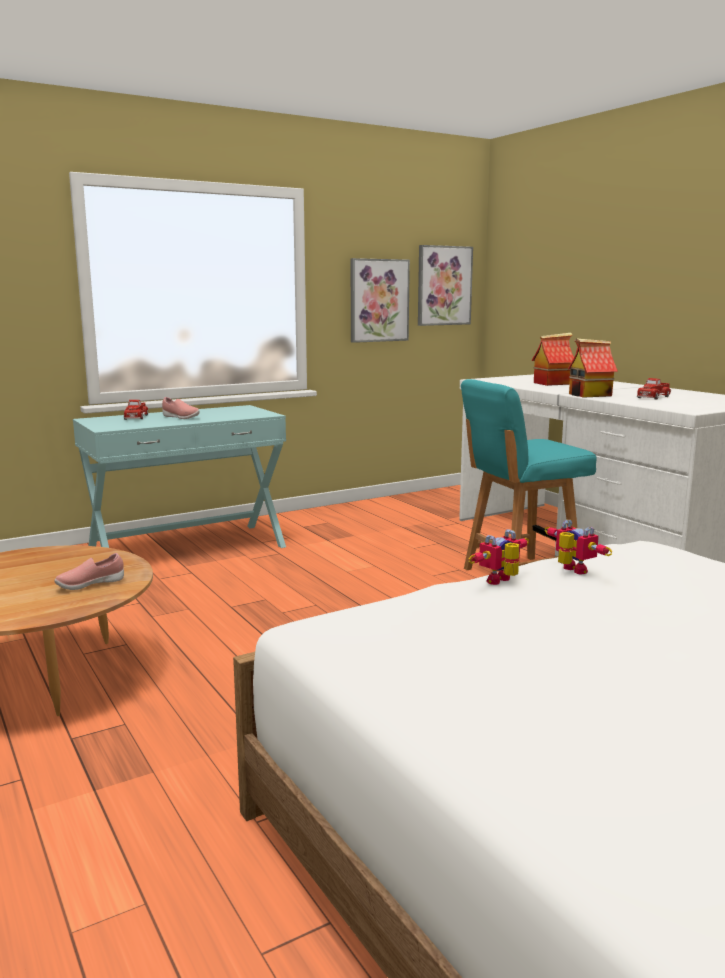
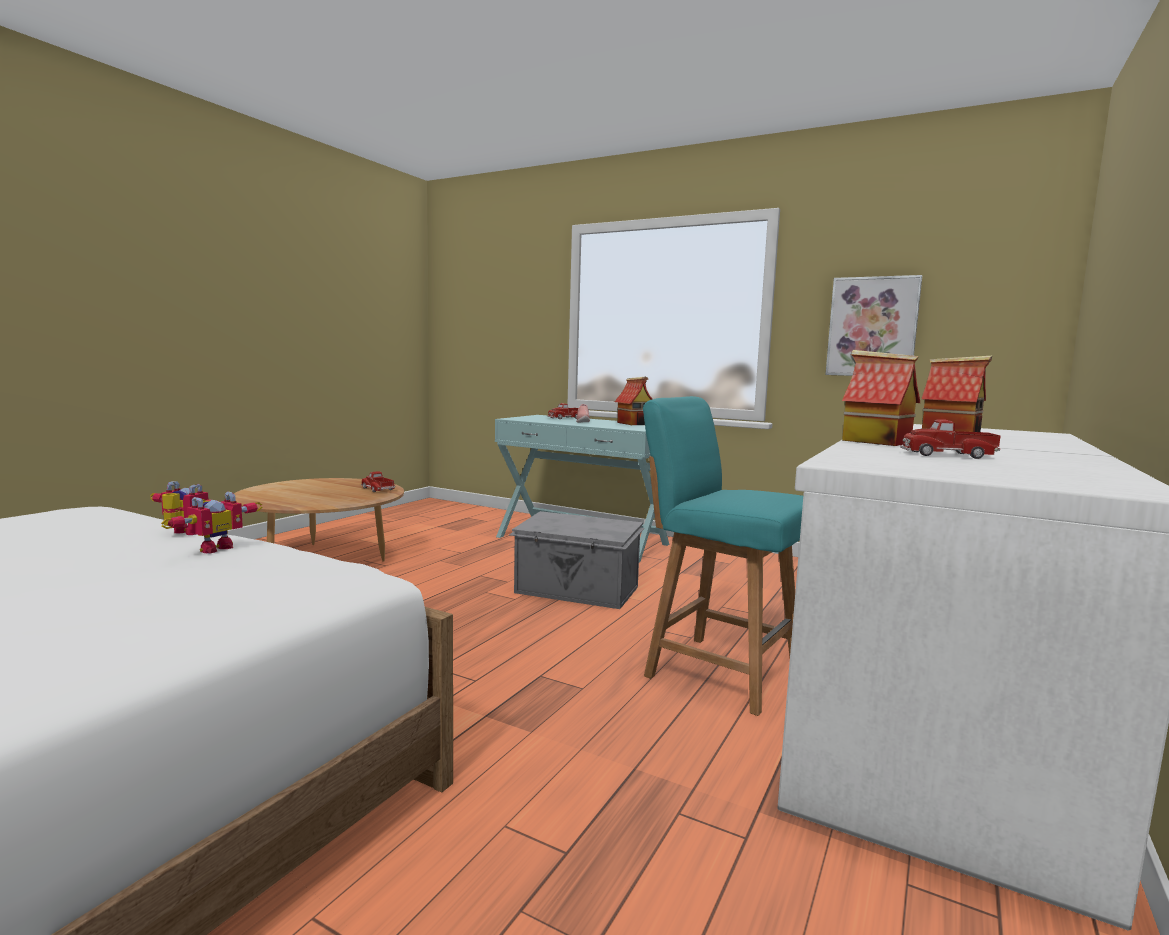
camera: 60 degrees right, 5 degrees down
(77, 555) = (377, 489): none -> toy truck
(90, 585) = (317, 500): pink shoe -> none
(222, 410) = (634, 423): none -> toy house
(325, 580) = (577, 590): none -> grey storage box
(444, 285) = (988, 307): picture -> none

